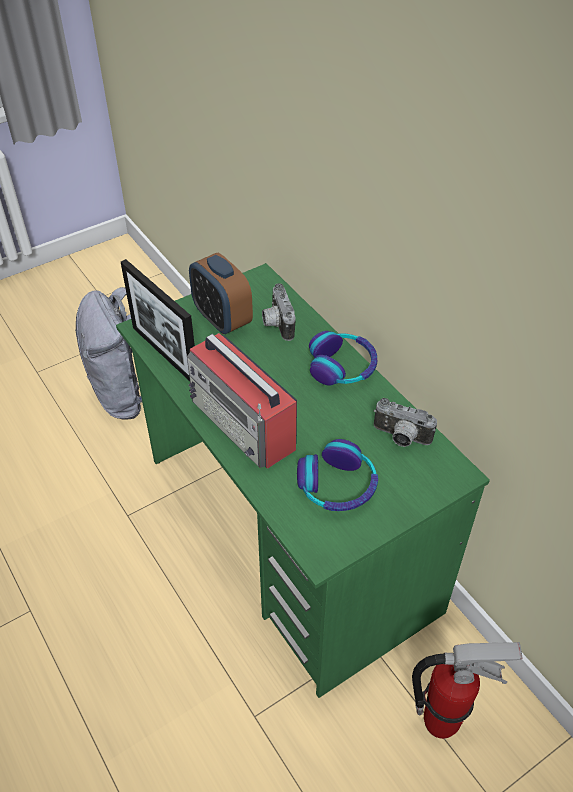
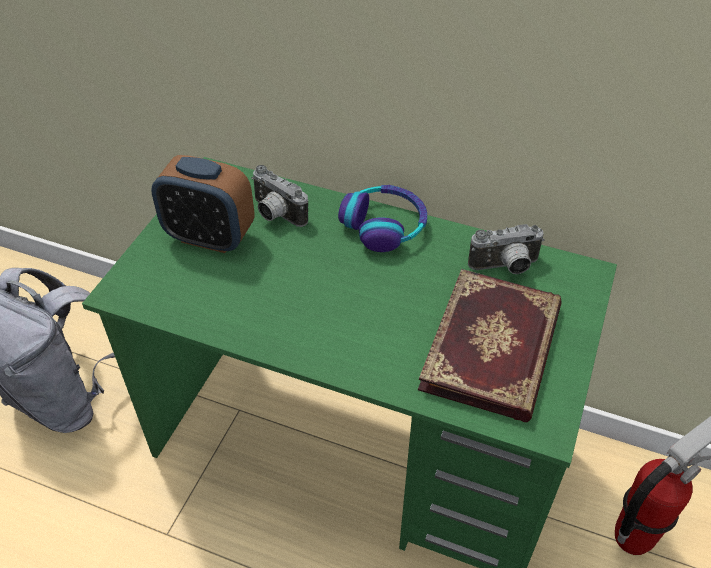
camera: 35 degrees left, 0 degrees up
(164, 354) = (176, 307): picture frame -> none
(244, 425) = (341, 338): radio -> none
(337, 486) = (494, 347): headphones -> book

